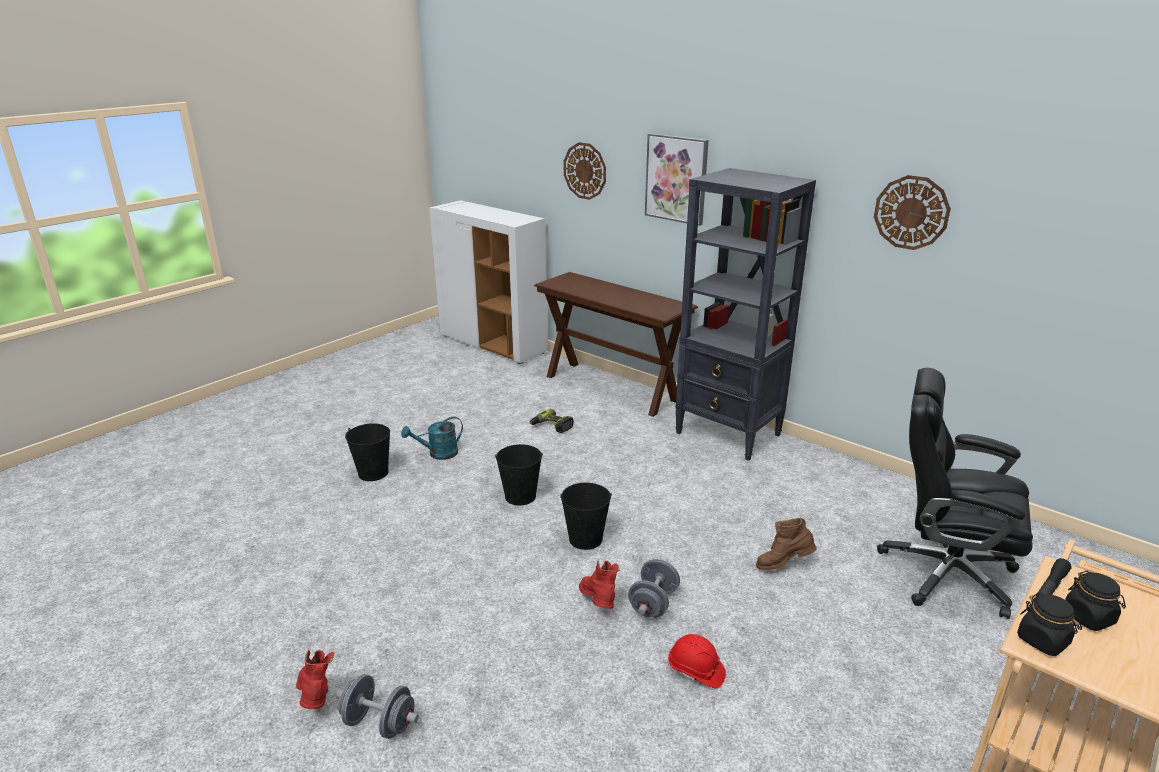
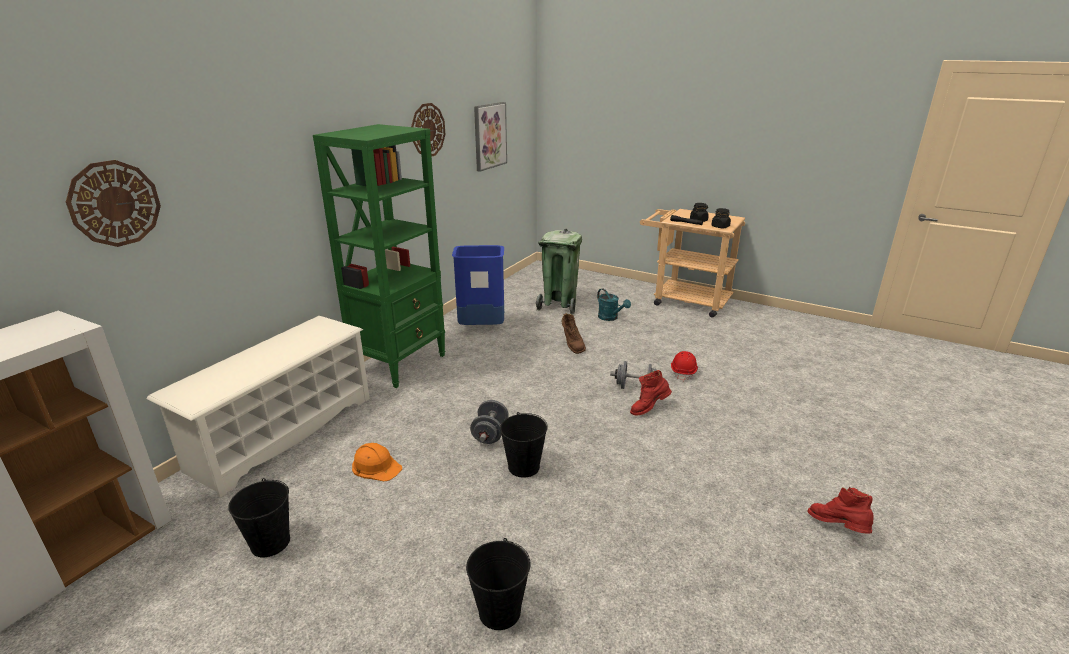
camera: 100 degrees left, 0 degrees up
(316, 699) = (837, 529): red boot -> red boot turned 90 degrees clockwise
(379, 723) = (824, 487): grey dumbbell -> grey dumbbell (490, 434)
(438, 454) = (444, 553): turquoise watering can -> turquoise watering can (610, 318)
(551, 426) = (376, 466): power drill -> orange hard hat
(585, 539) = (576, 422): black bucket -> black bucket (270, 543)
(611, 388) = (283, 432): brown console table -> white shoe rack
(676, 178) = (256, 165): picture -> picture (489, 136)
(728, 434) = (400, 363): black bookcase -> green bookcase
(834, 490) = (481, 327): none -> blue trash can
(944, 572) = (559, 305): black office chair -> green trash can

